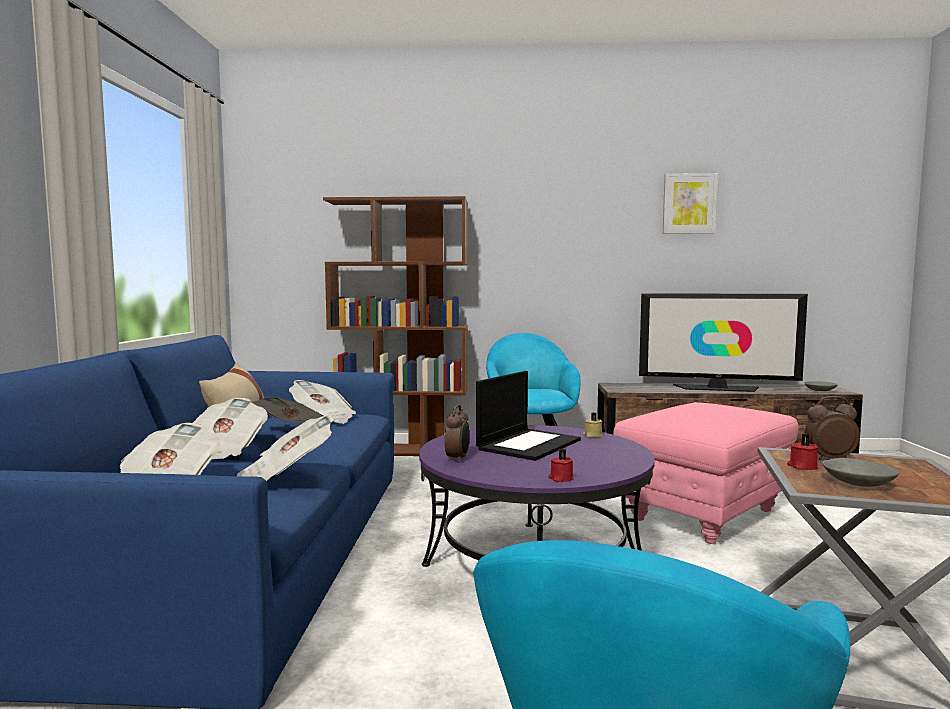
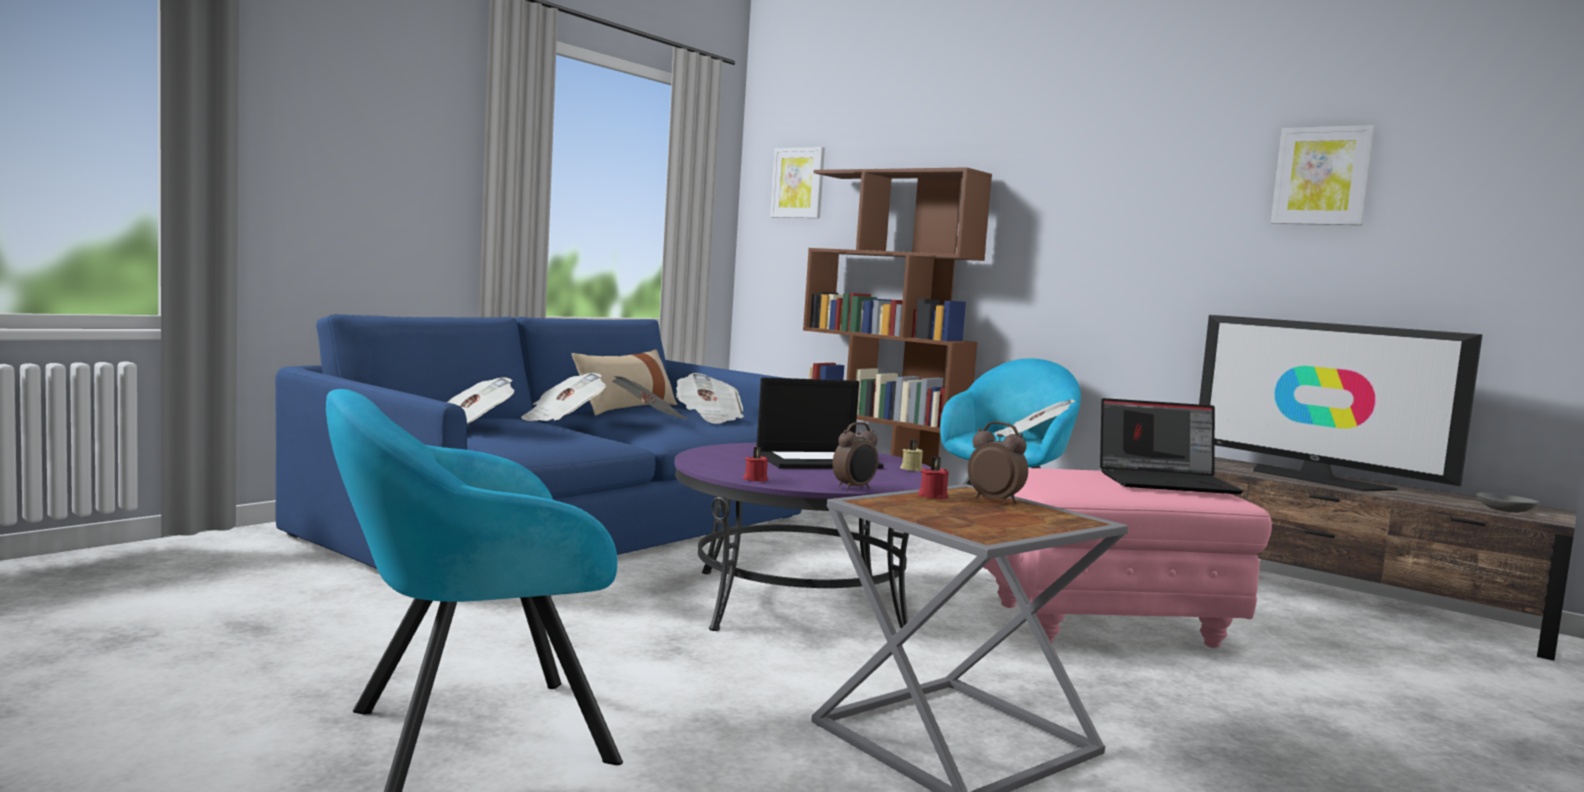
camera: 35 degrees right, 0 degrees up
(287, 473) = (568, 437): newspaper -> newspaper (1031, 438)
(289, 208) = (798, 183): none -> picture
(458, 459) = (717, 454): alarm clock -> alarm clock (854, 488)
(729, 410) = (1167, 482): none -> laptop
(858, 483) = (933, 510): grey bowl -> none

